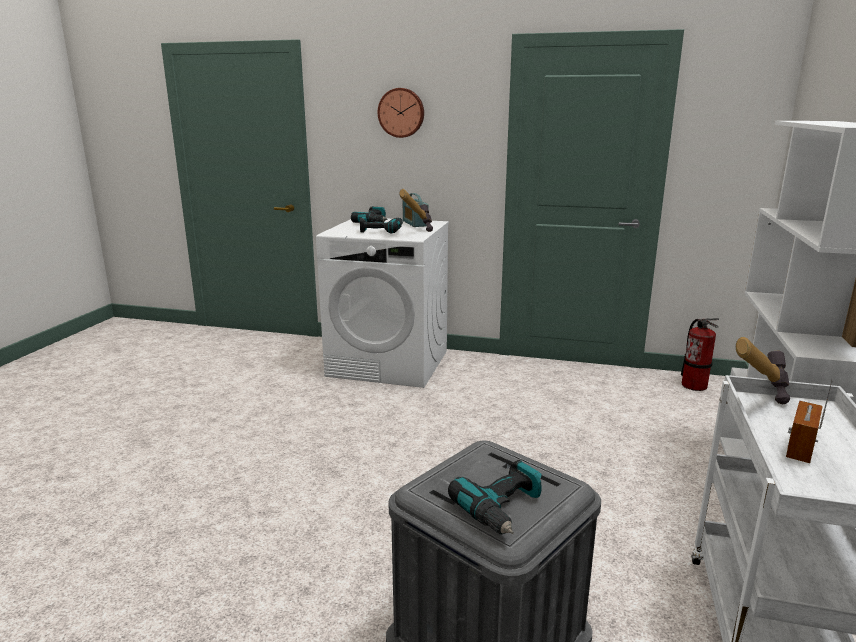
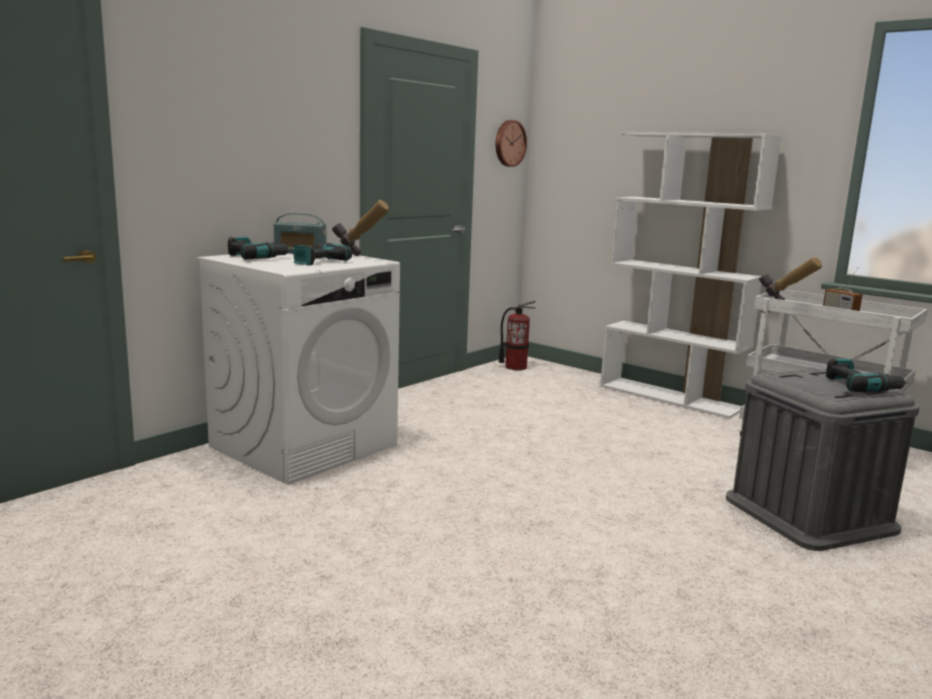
camera: 65 degrees left, 5 degrees down
(401, 113) = (252, 106): wall clock -> wall clock (509, 143)

